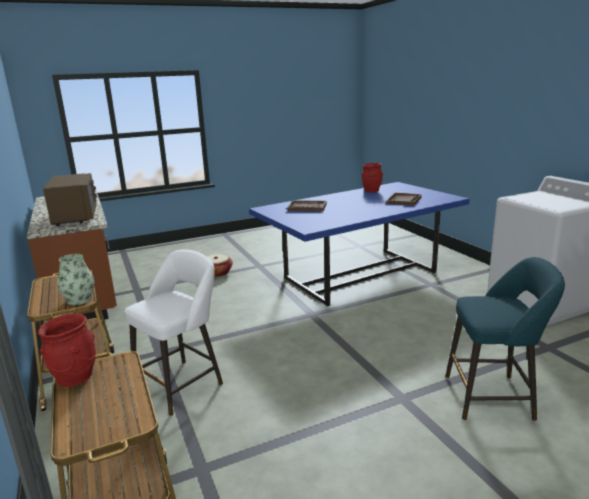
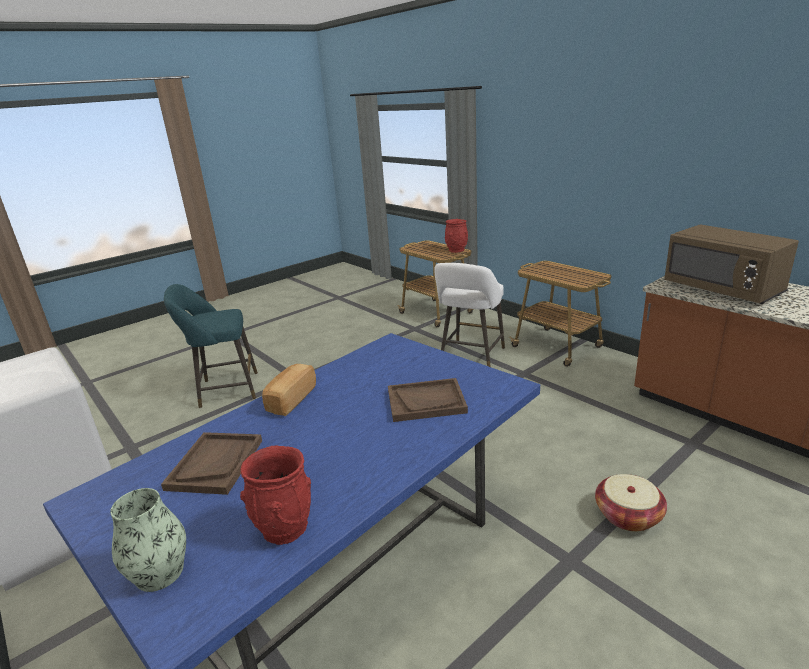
camera: 165 degrees right, 5 degrees up
(79, 300) = (532, 270): vase -> vase (159, 572)
(375, 212) = (290, 400): none -> bread

